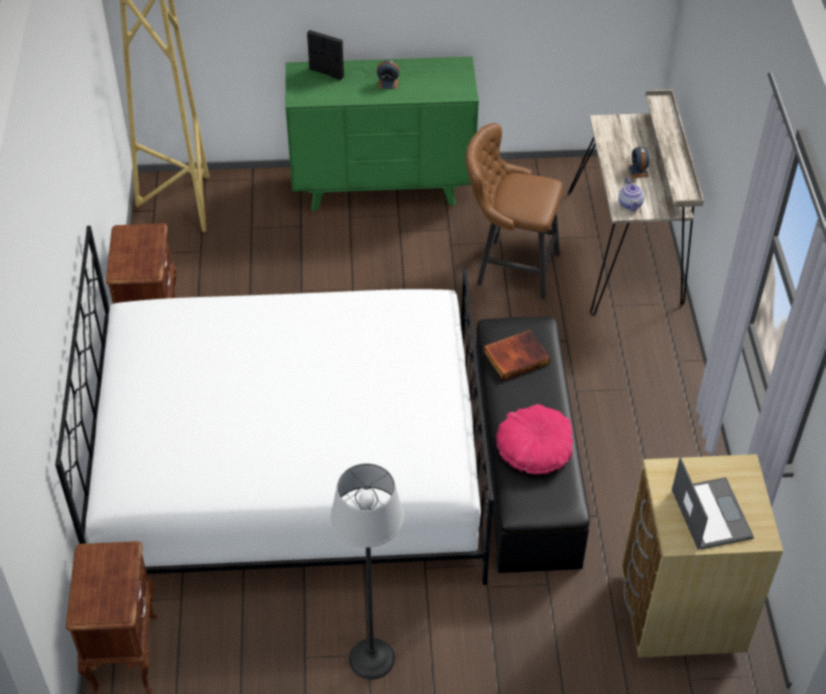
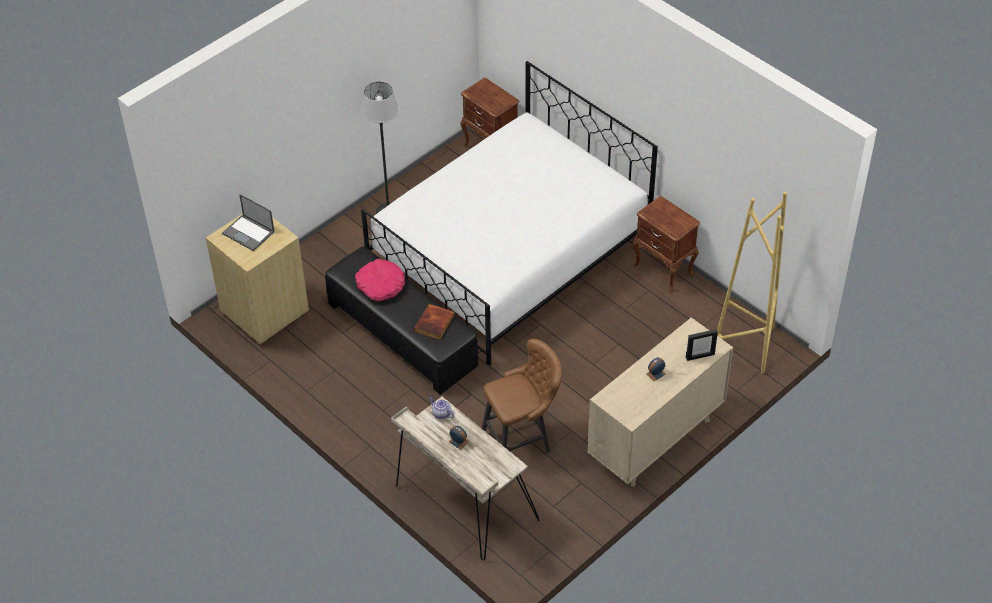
camera: 140 degrees right, 0 degrees up
(382, 187) = (655, 440): green dresser -> beige dresser

